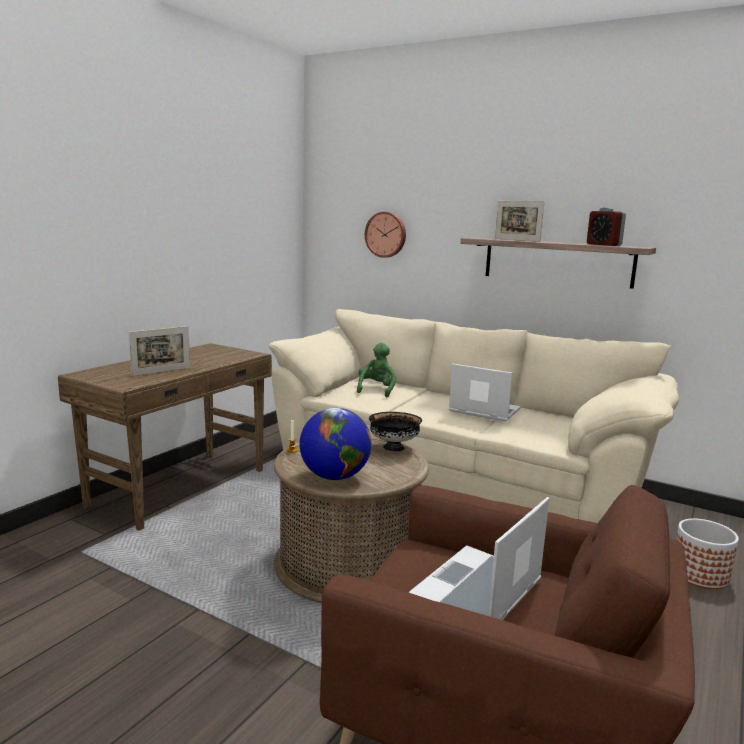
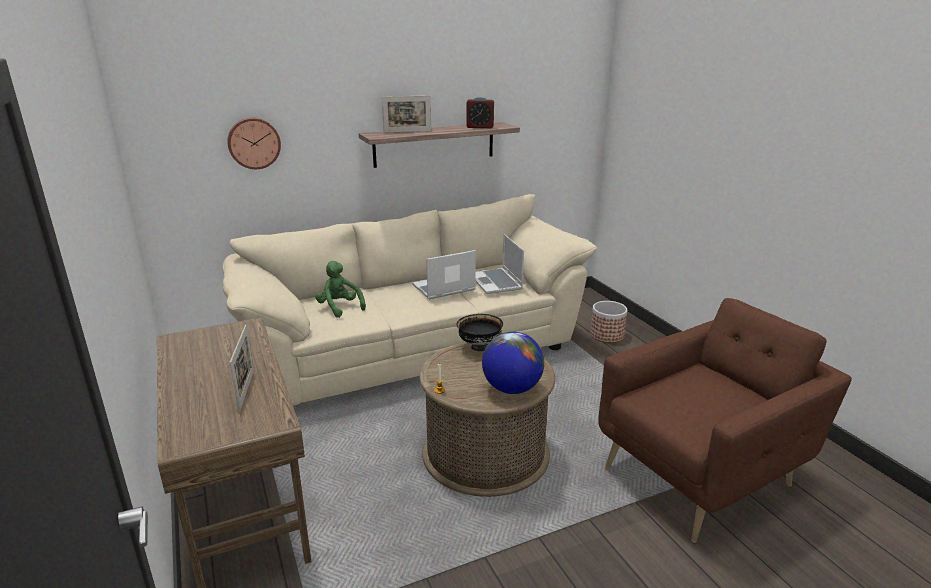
camera: 55 degrees left, 10 degrees up
(478, 592) = (704, 396): laptop -> laptop (496, 282)

